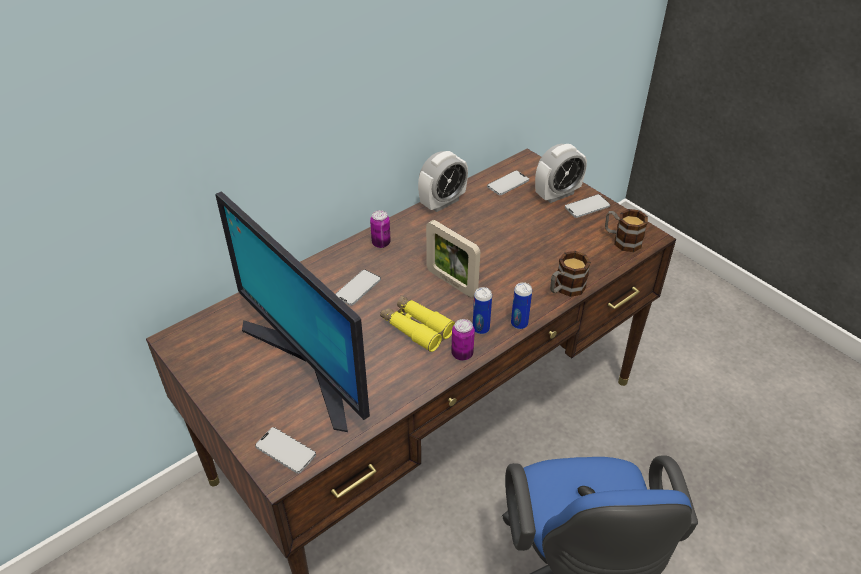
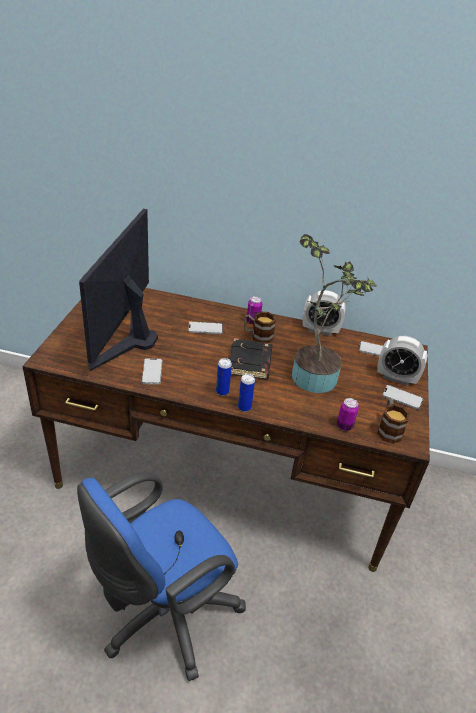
camera: 50 degrees right, 5 degrees down
(285, 451) = (60, 355): phone -> phone (152, 372)
(416, 328) = (196, 364): yellow binoculars -> none
(451, 282) = (250, 363): picture frame -> black book
(462, 354) = (192, 392): can -> can (344, 426)
(509, 243) = (316, 374): none -> potted plant
(565, 289) = (302, 417): mug -> mug (257, 336)

